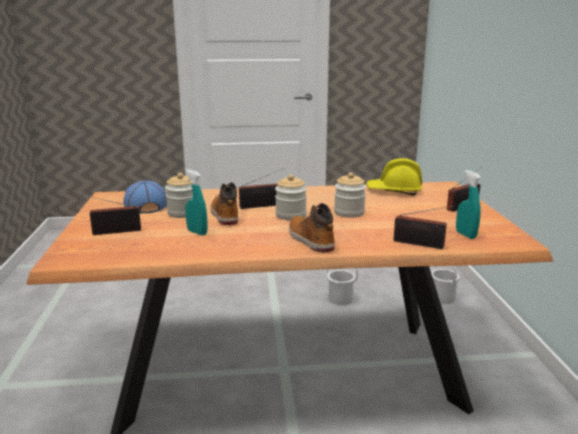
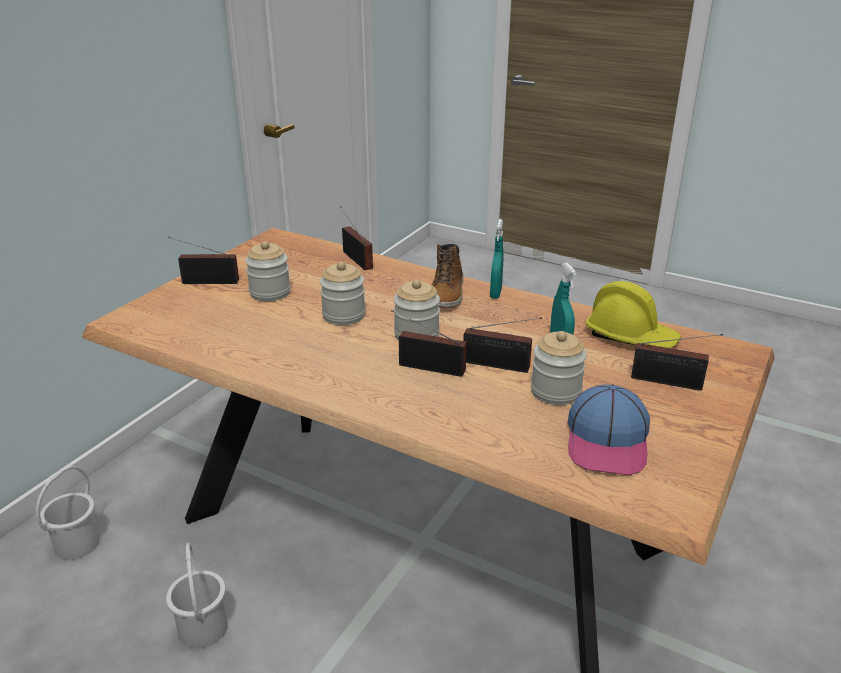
camera: 145 degrees left, 10 degrees up
(224, 215) = (499, 366): boot -> radio
(394, 191) = (210, 333): yellow hard hat -> yellow hard hat (630, 337)
(416, 211) = (270, 292): none -> jar
(465, 235) = (298, 254): turquoise spray bottle -> turquoise spray bottle (495, 293)

